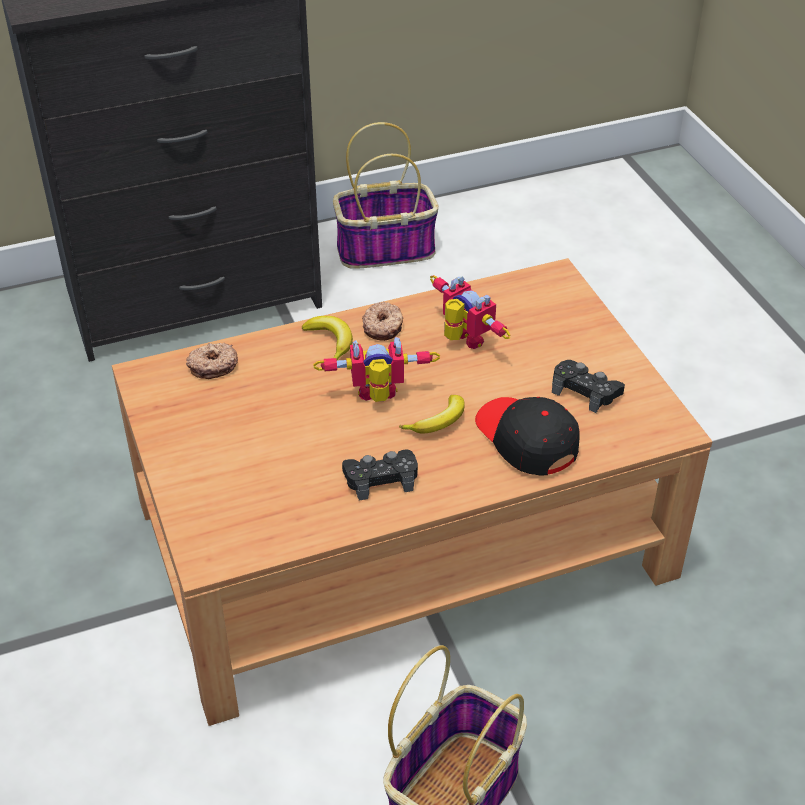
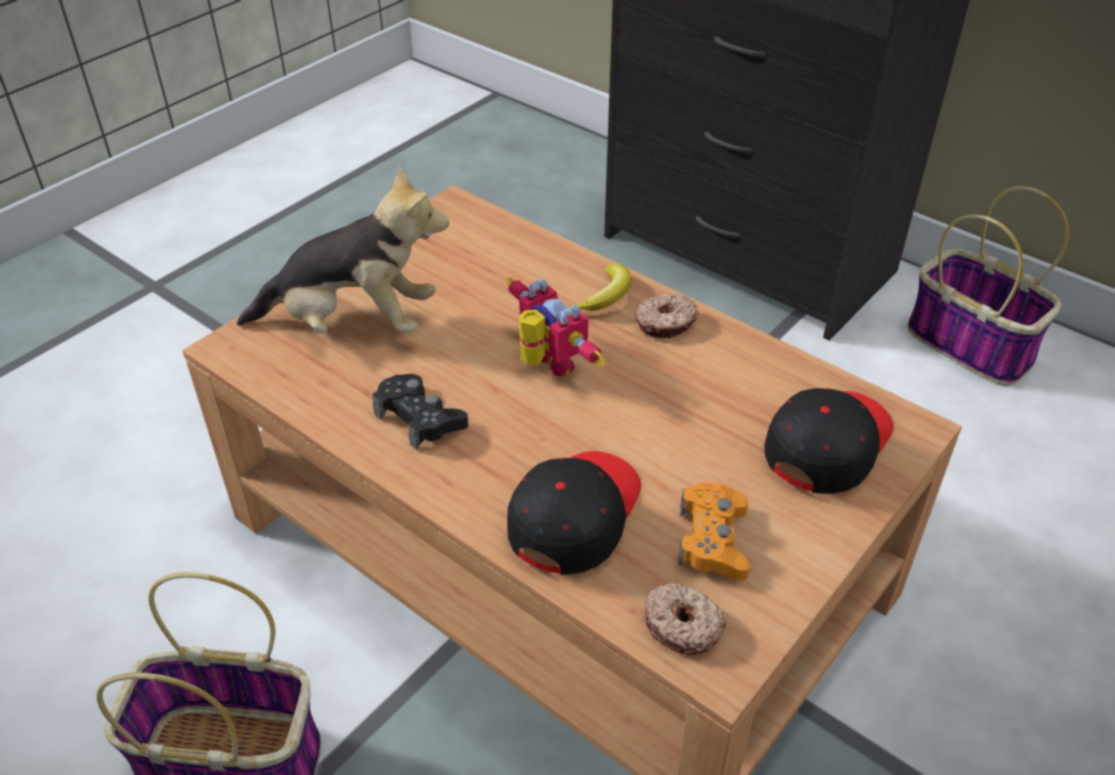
camera: 60 degrees right, 0 degrees up
(213, 366) = (500, 239): donut -> donut (682, 625)
(243, 480) = (353, 324): none -> plush toy
(438, 422) = (545, 427): banana -> none
(462, 341) = (702, 393): toy robot -> none
(545, 313) = (827, 445): none -> black cap
(585, 391) = (713, 540): black game controller -> orange game controller

